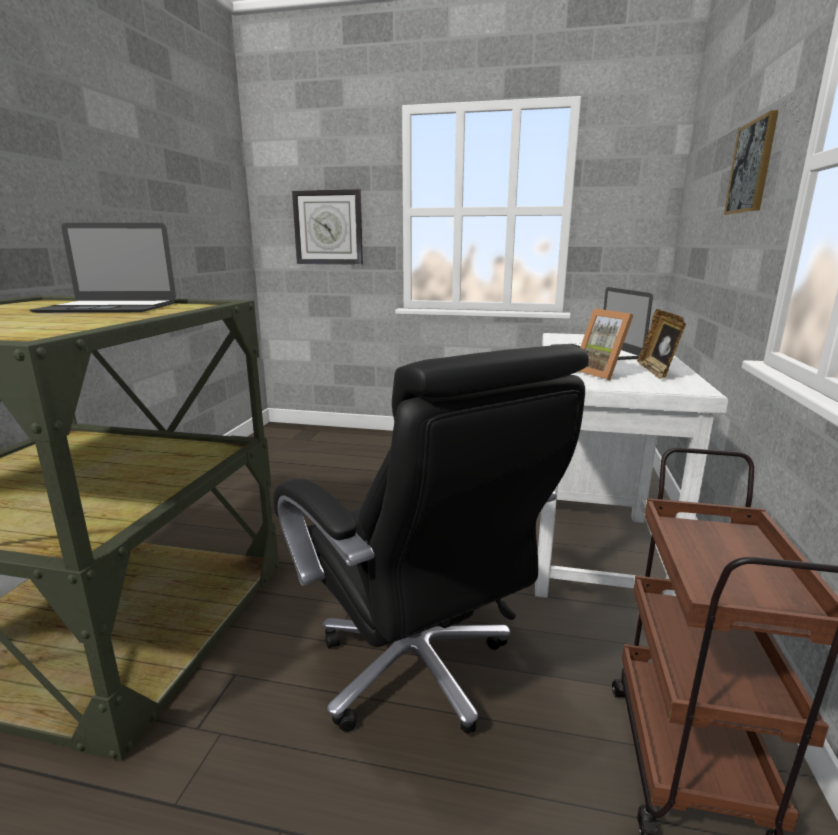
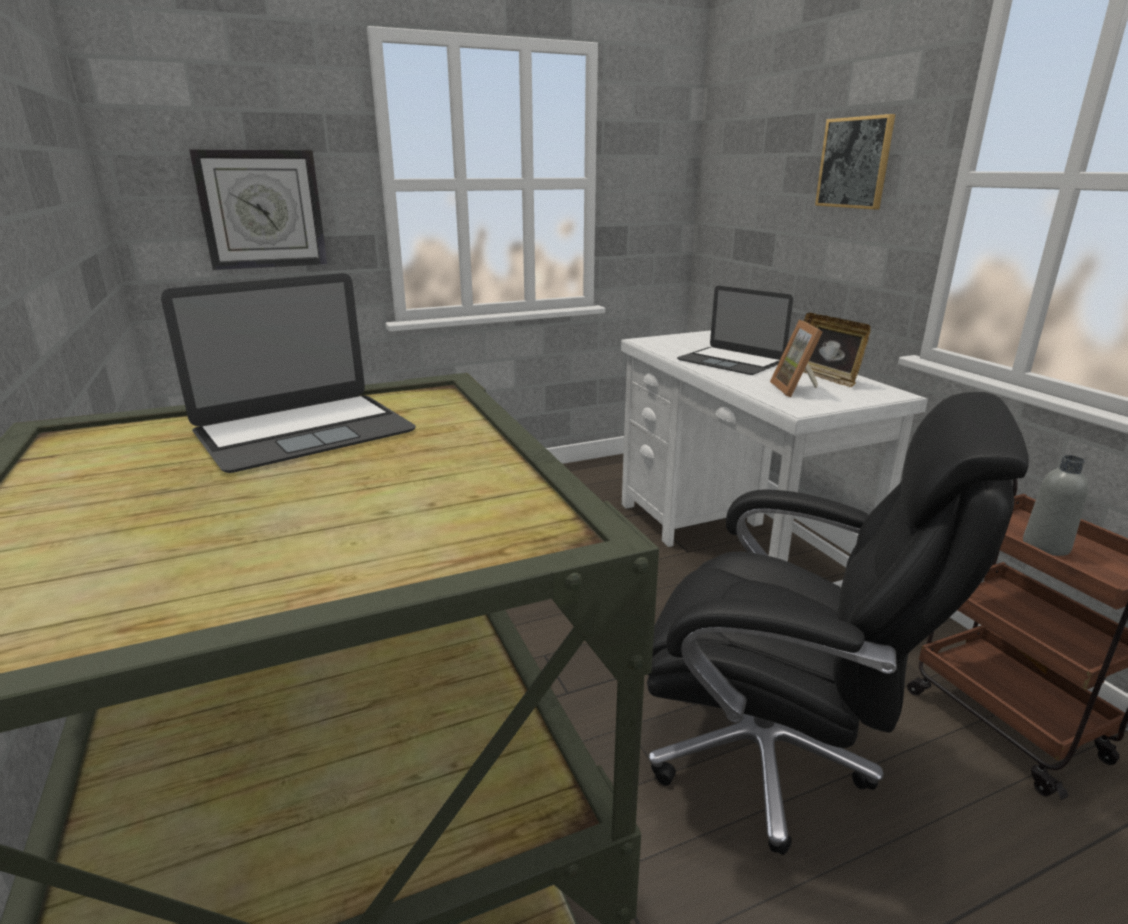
camera: 35 degrees left, 5 degrees up
(602, 373) = (797, 389): picture frame -> picture frame turned 60 degrees clockwise
(714, 556) = (1046, 546): none -> grey bottle

